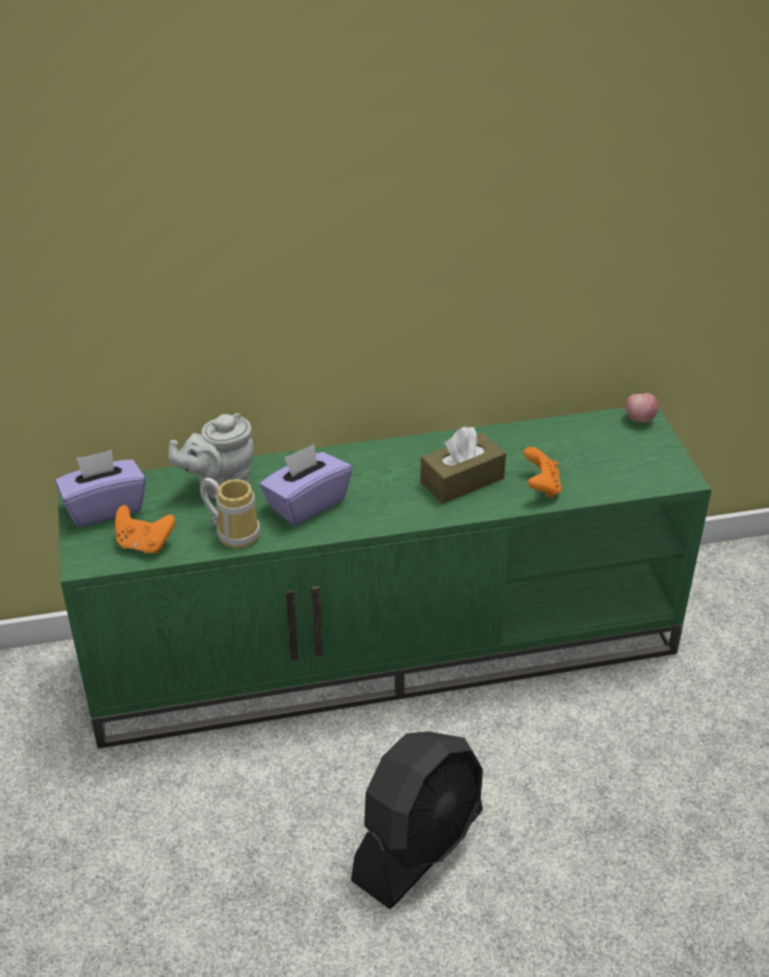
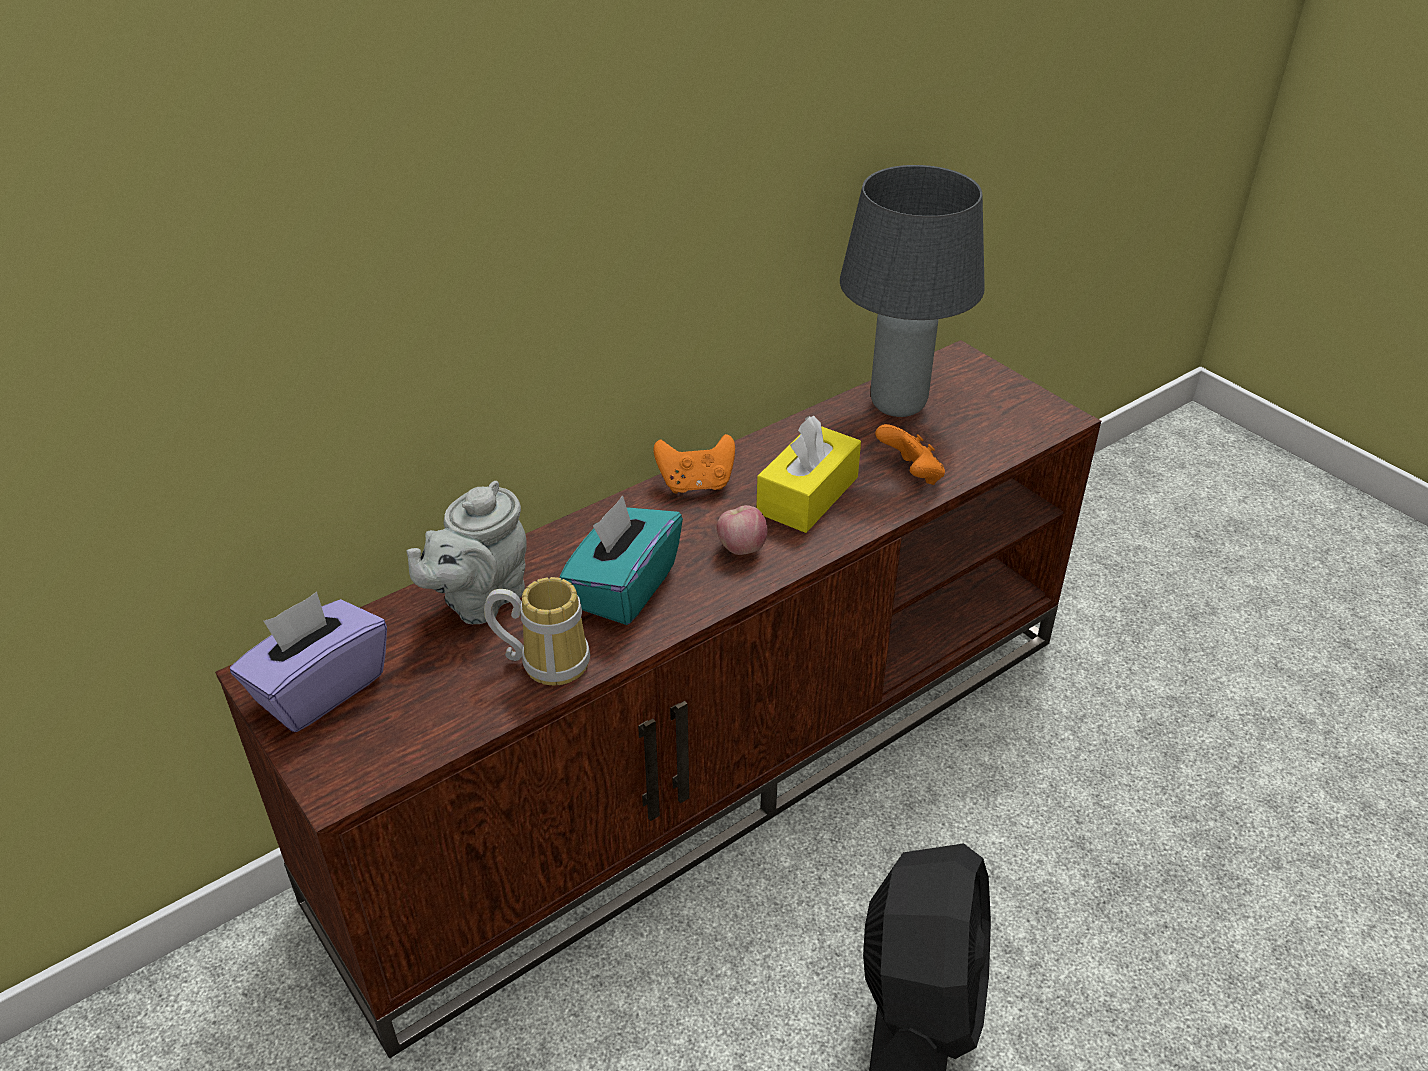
camera: 25 degrees left, 0 degrees up
(144, 544) = (420, 724): orange game controller -> orange game controller (696, 484)
(306, 503) = (623, 588): purple tissue box -> turquoise tissue box
(386, 647) = (711, 755): green tv stand -> brown tv stand
(462, 480) = (807, 495): brown tissue box -> yellow tissue box
(572, 438) = (899, 405): none -> grey table lamp
(639, 419) = (958, 363): apple -> apple (741, 548)

